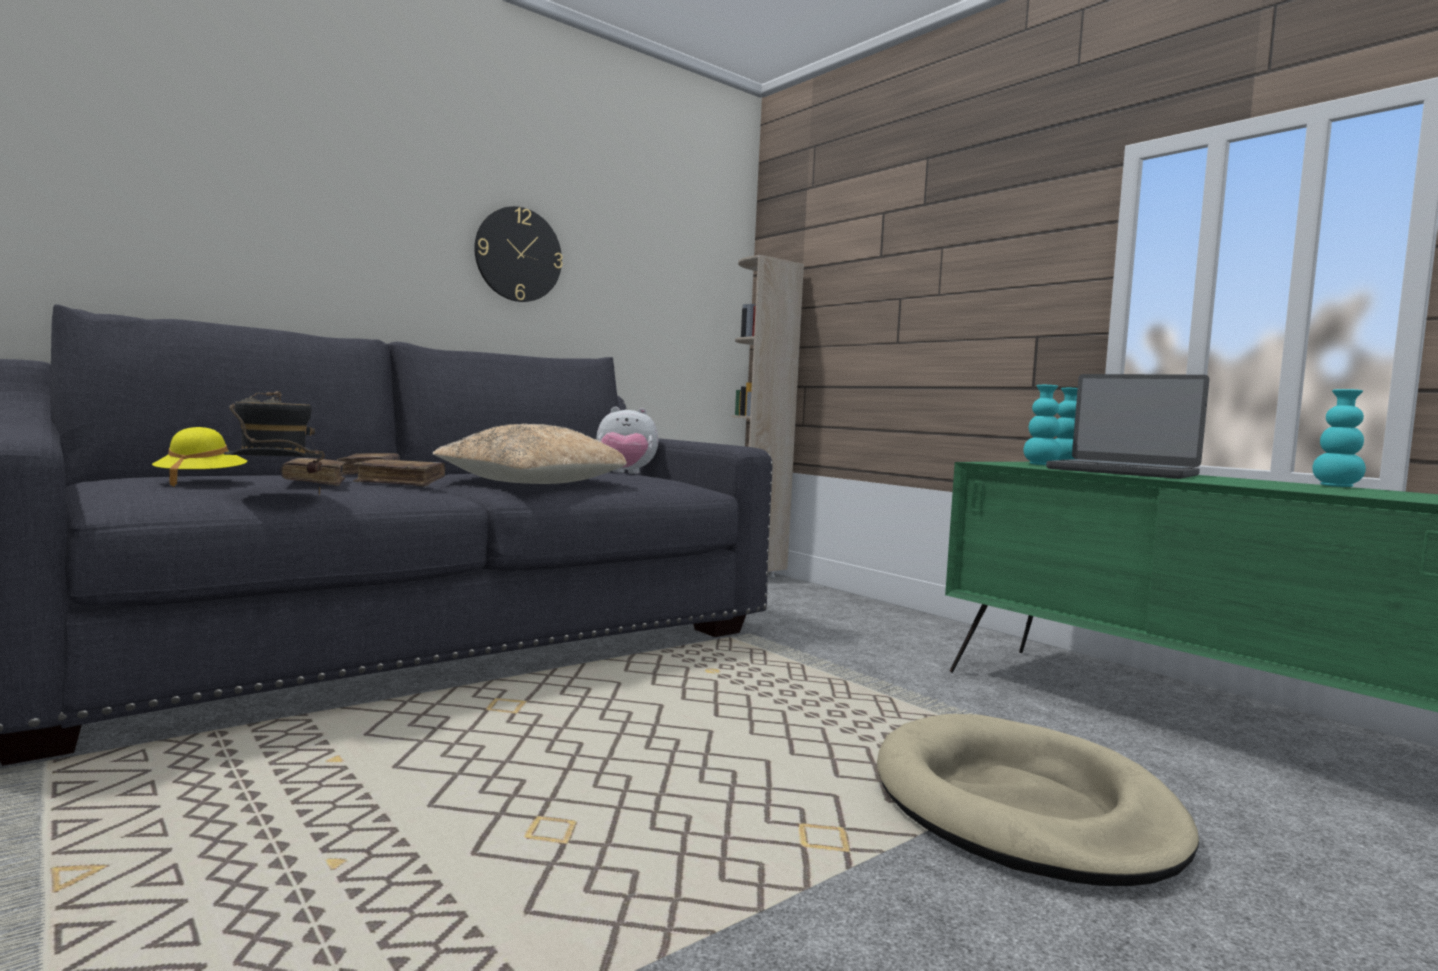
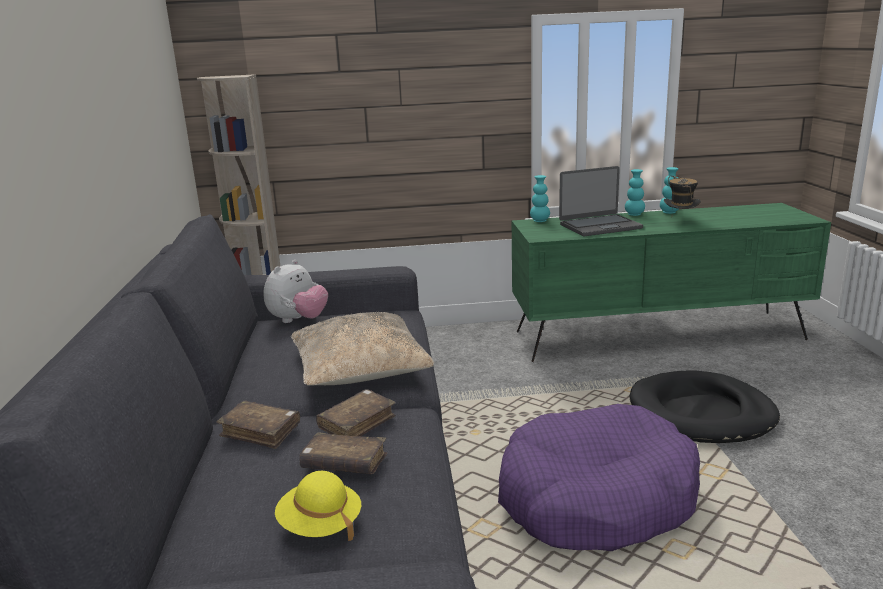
camera: 55 degrees left, 15 degrees up
(274, 496) = (422, 490): hat -> hat (680, 222)
(518, 255) = (93, 127): wall clock -> none
(635, 756) = (595, 498): none -> purple dog bed
(1023, 808) = (701, 413): beige dog bed -> black dog bed
(1040, 465) = (549, 228): turquoise vase -> turquoise vase (634, 214)

